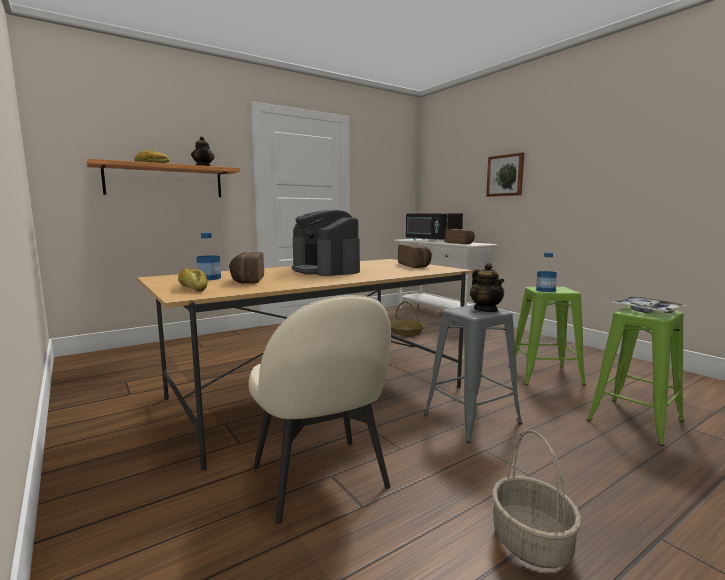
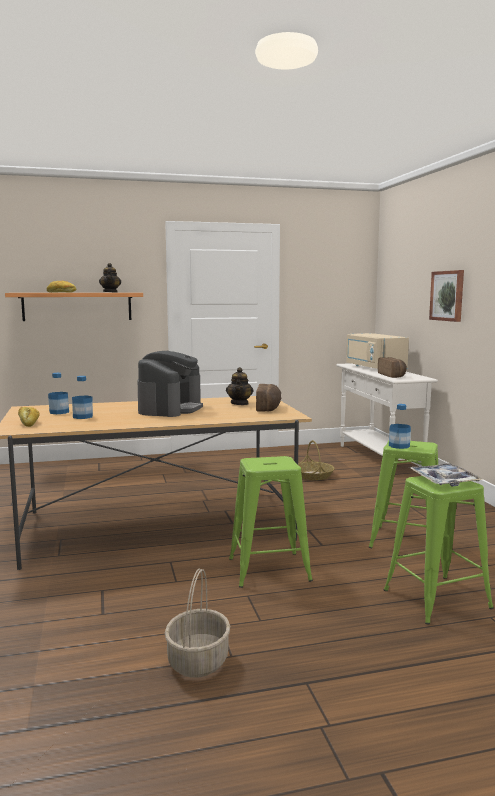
camera: 20 degrees right, 0 degrees up
(247, 280) = (82, 417): bread -> bottle
(320, 480) = (91, 591): beige chair -> none
(326, 270) = (170, 409): coffee machine -> coffee machine turned 150 degrees counterclockwise
(431, 240) = (373, 368): black microwave -> beige microwave
(471, 419) = (268, 569): grey stool -> green stool
(486, 310) = (279, 463): teapot -> teapot (239, 403)

